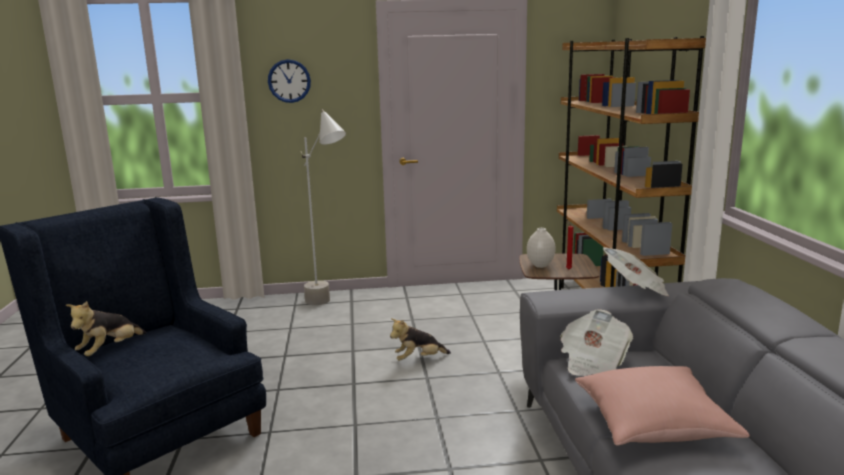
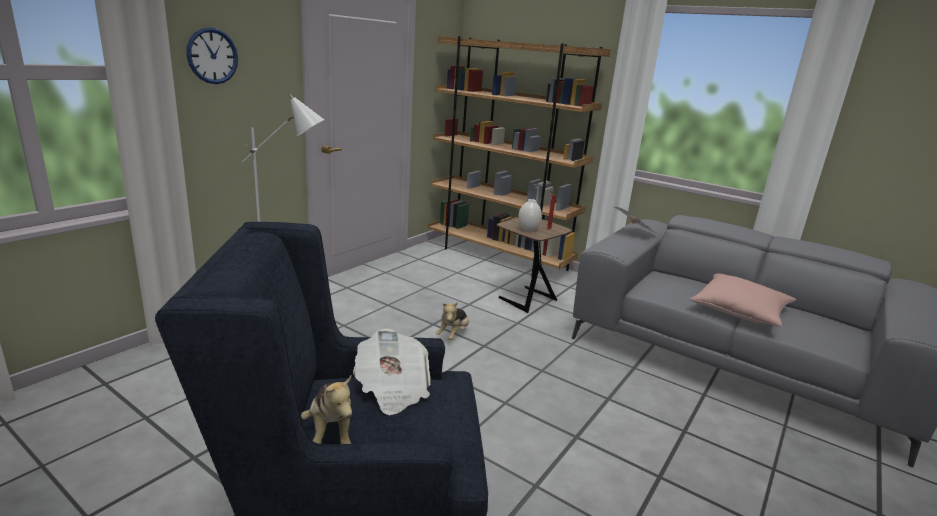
camera: 50 degrees left, 5 degrees up
(592, 361) = (656, 287): newspaper -> newspaper (392, 389)

